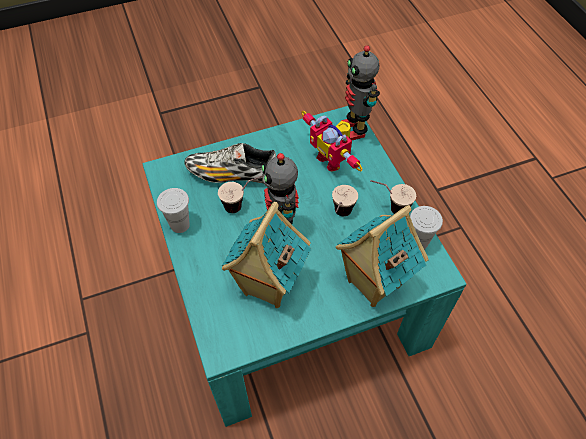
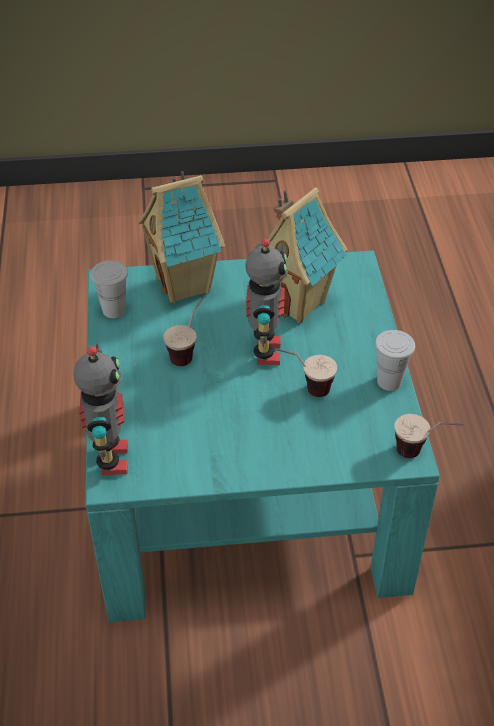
camera: 165 degrees left, 10 degrees down
(233, 175) = (309, 429): shoe -> none
(333, 159) = (164, 423): toy robot -> none
(388, 208) = (125, 350): cup -> cup (422, 453)

